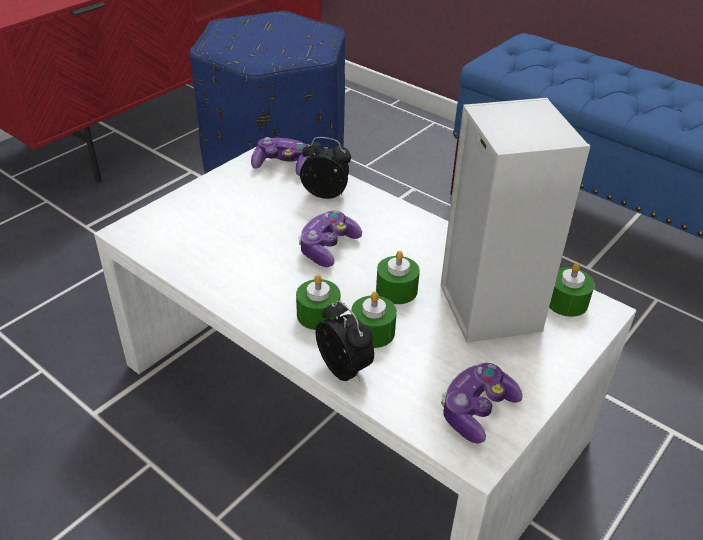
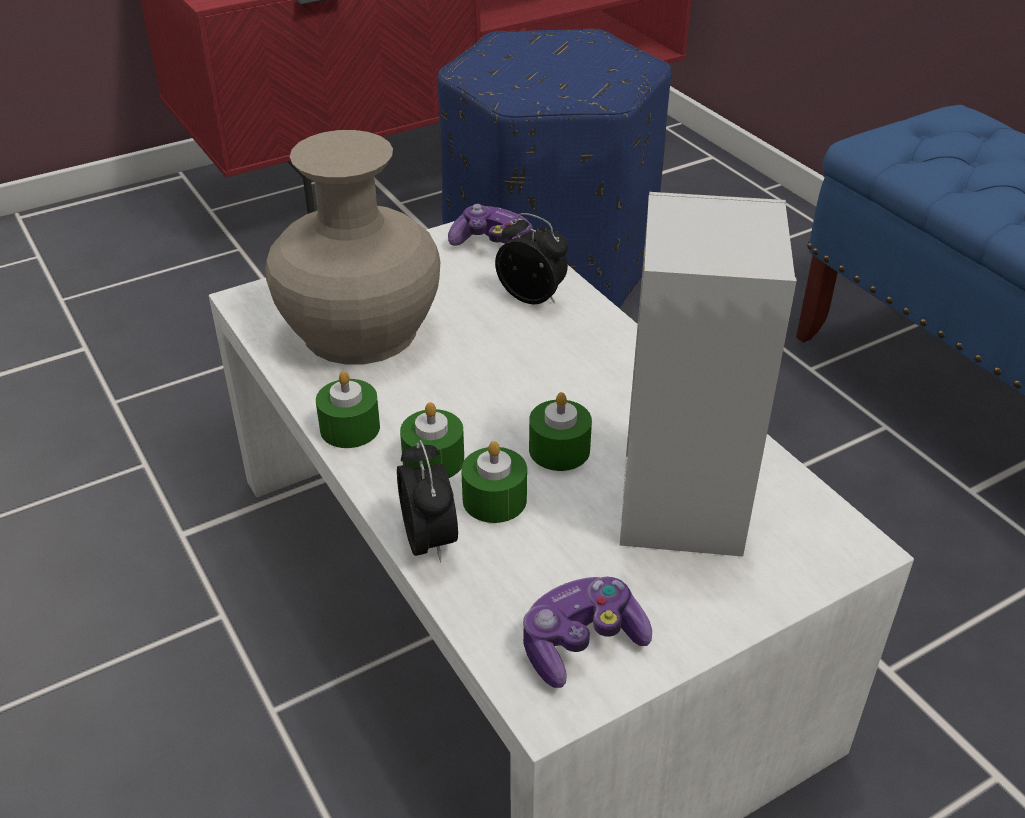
camera: 20 degrees right, 0 degrees up
(220, 237) = (360, 330): none -> beige vase
(328, 248) = (495, 372): game controller -> none
(566, 302) = (805, 522): green candle -> green candle (350, 428)

